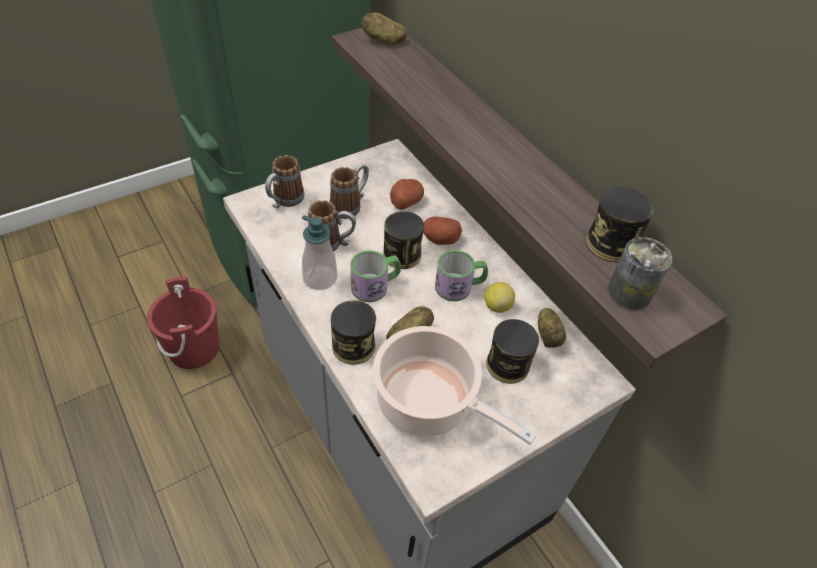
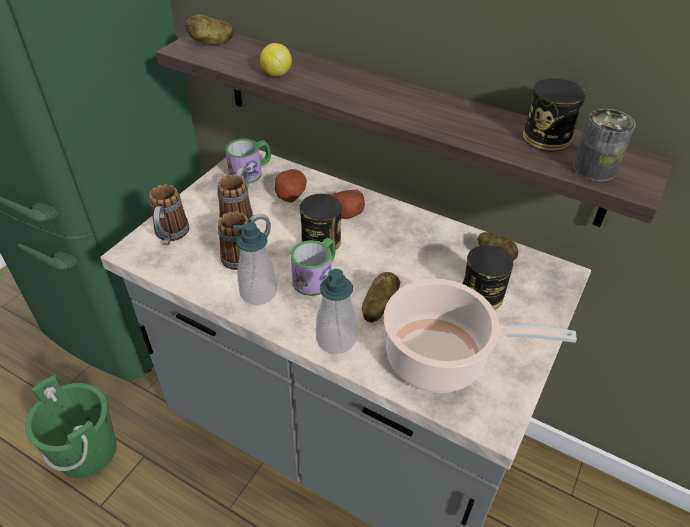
camera: 25 degrees left, 5 degrees down
(194, 348) = (87, 451): red bucket -> green bucket
(353, 346) = (336, 339): can -> soap dispenser
(459, 286) = (392, 247): mug -> mug (251, 172)
(497, 306) = (436, 250): lemon -> lemon (276, 74)

